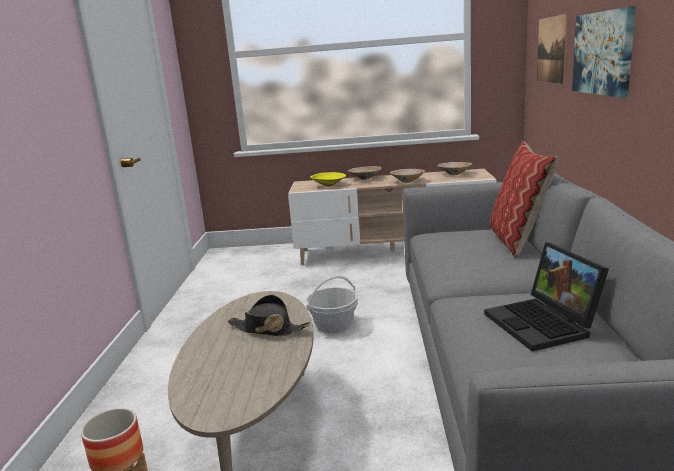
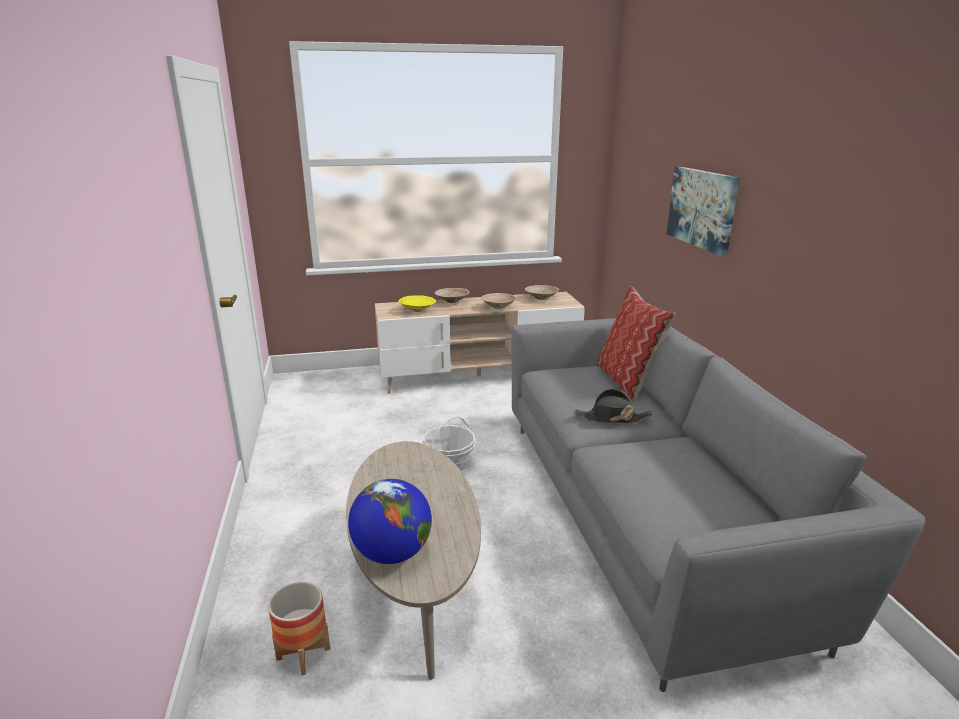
camera: 15 degrees left, 5 degrees up
(203, 384) = (392, 553): none -> globe
(268, 329) = (425, 486): black hat -> black hat (612, 418)
(544, 324) = (684, 474): laptop -> none
(551, 50) = (641, 186): picture -> none

